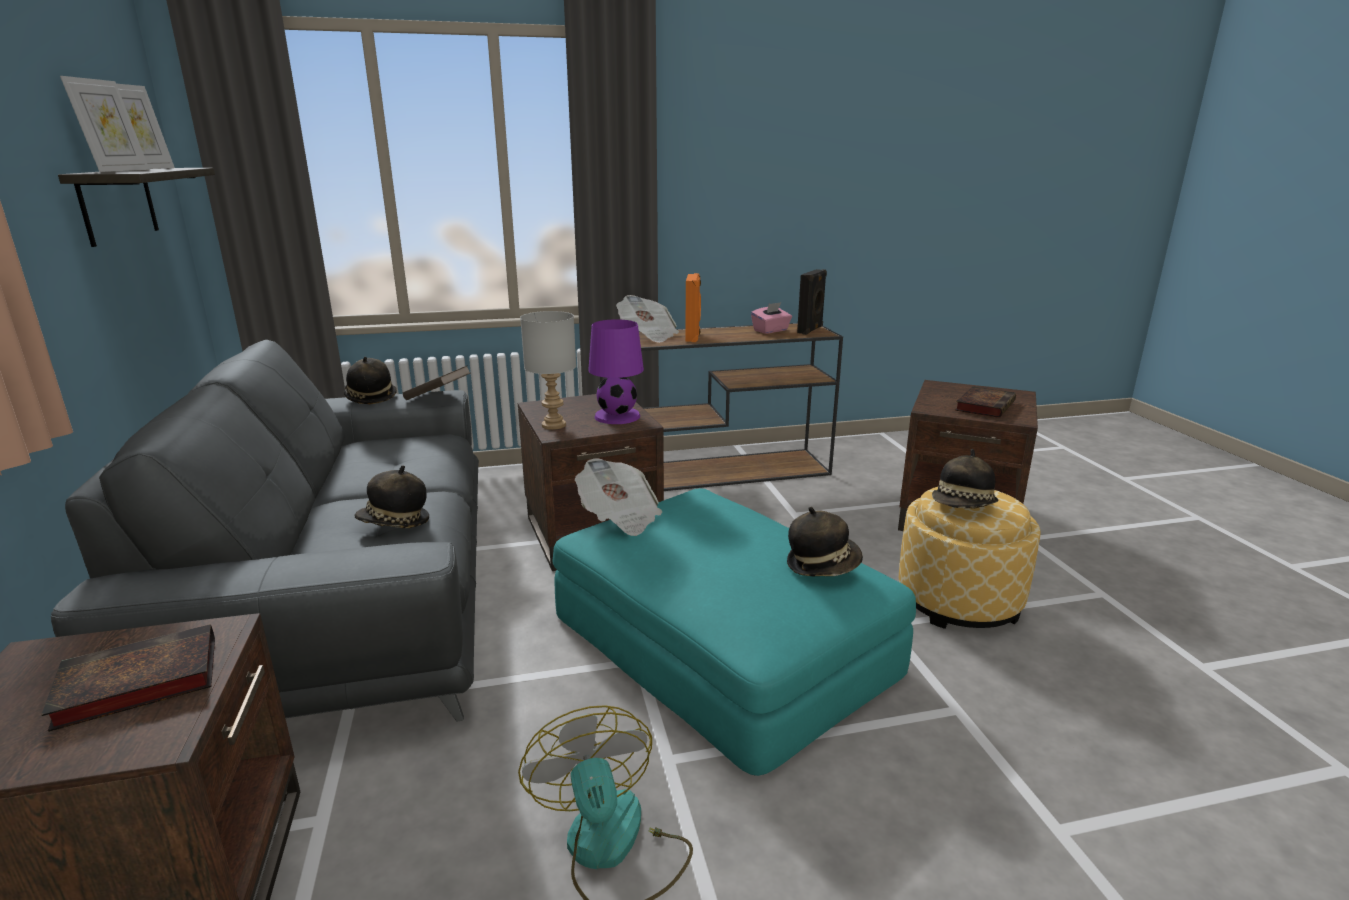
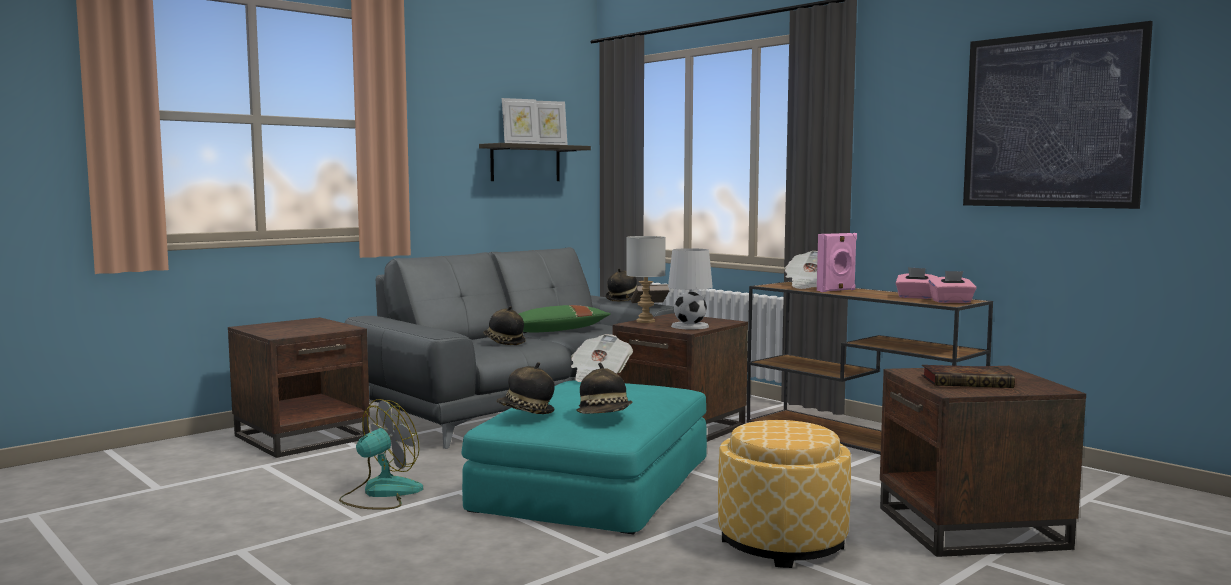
camera: 60 degrees right, 15 degrees down
(134, 684) = (306, 328): book -> none
(371, 474) = (556, 331): none -> green pillow
(617, 416) = (689, 326): purple table lamp -> white table lamp
(693, 337) = (836, 290): orange speaker -> pink speaker
(811, 330) = (951, 301): black speaker -> pink tissue box
(839, 154) = (1051, 120): none -> picture
(963, 506) = (766, 427): hat -> hat (526, 412)

